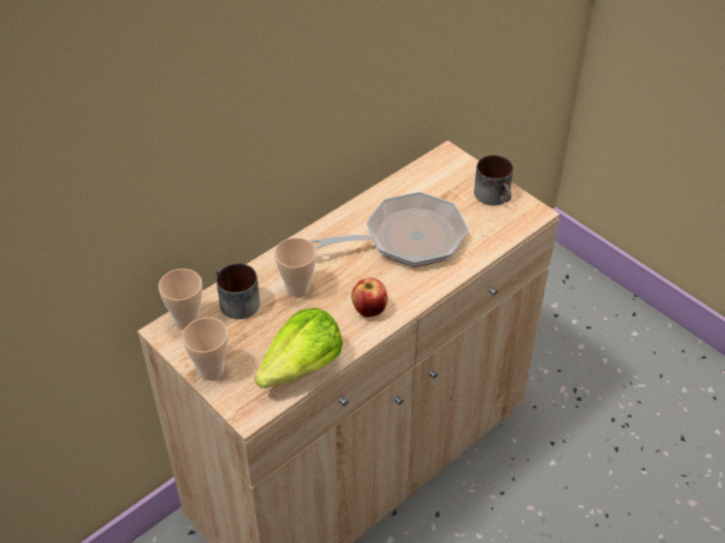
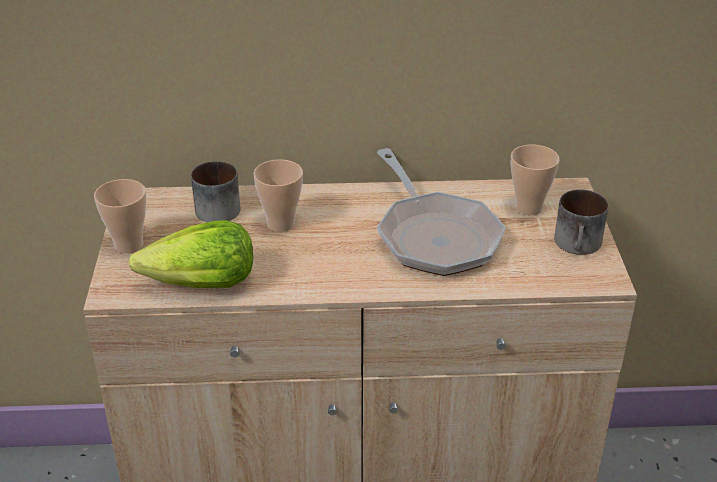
camera: 40 degrees right, 10 degrees down
(187, 320) = (161, 200): cup -> cup (528, 208)
(369, 310) = (322, 273): apple -> none
(406, 239) = (434, 236): frying pan -> frying pan turned 45 degrees clockwise

